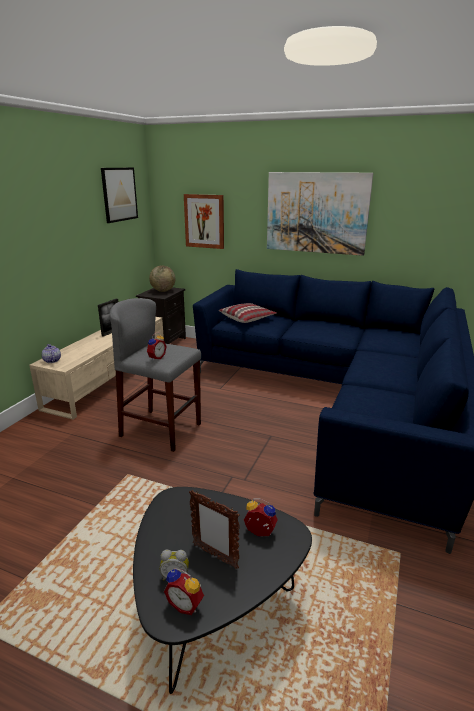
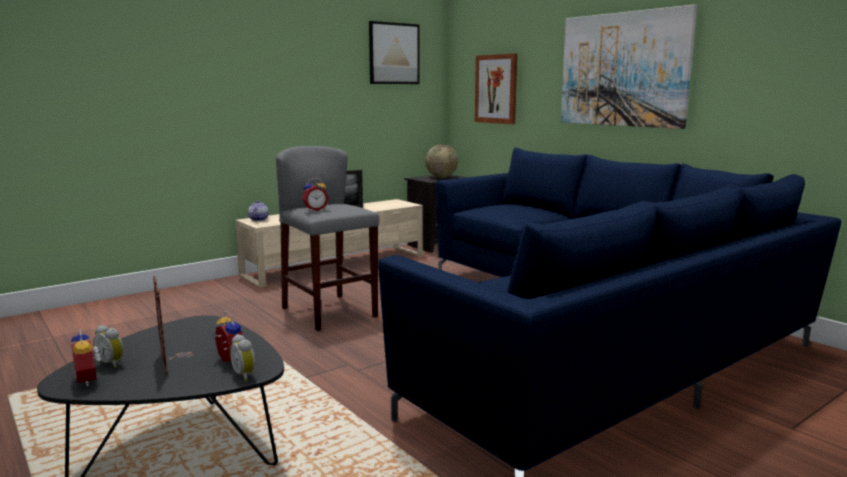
camera: 30 degrees right, 10 degrees down
(247, 318) = (505, 208): pillow -> none
(292, 543) = (245, 375): none -> alarm clock

